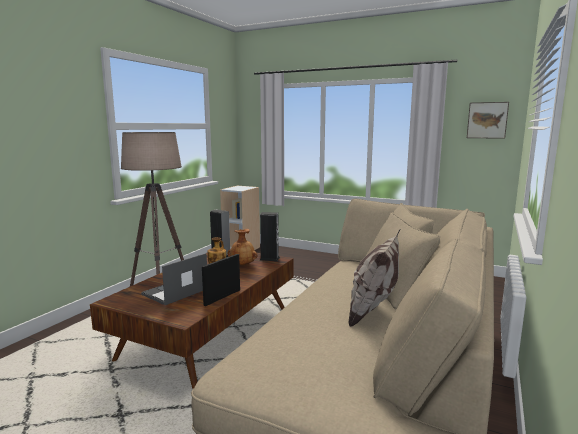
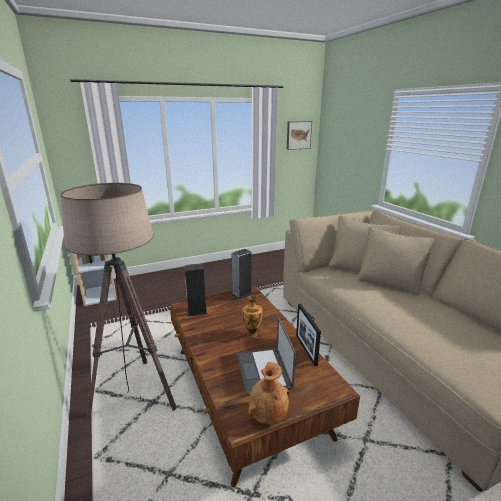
camera: 50 degrees left, 10 degrees up
(243, 265) = (239, 311): brown vase -> brown vase (267, 414)
(373, 312) = (428, 303): pillow -> none

